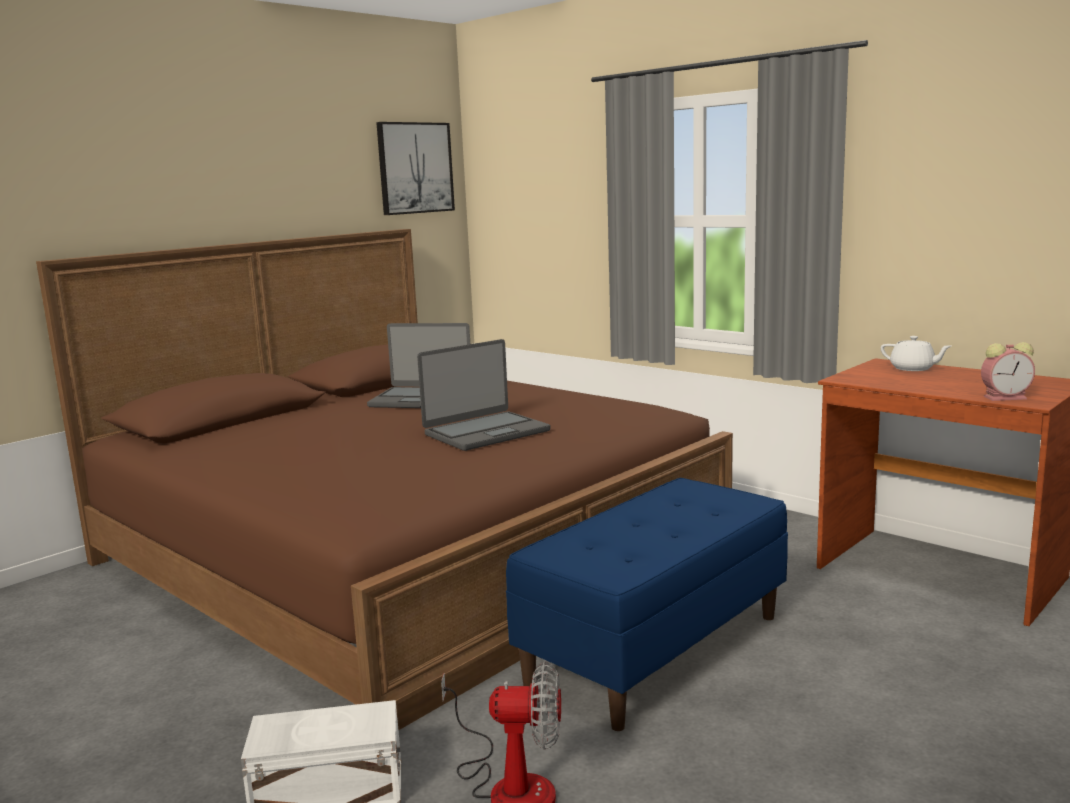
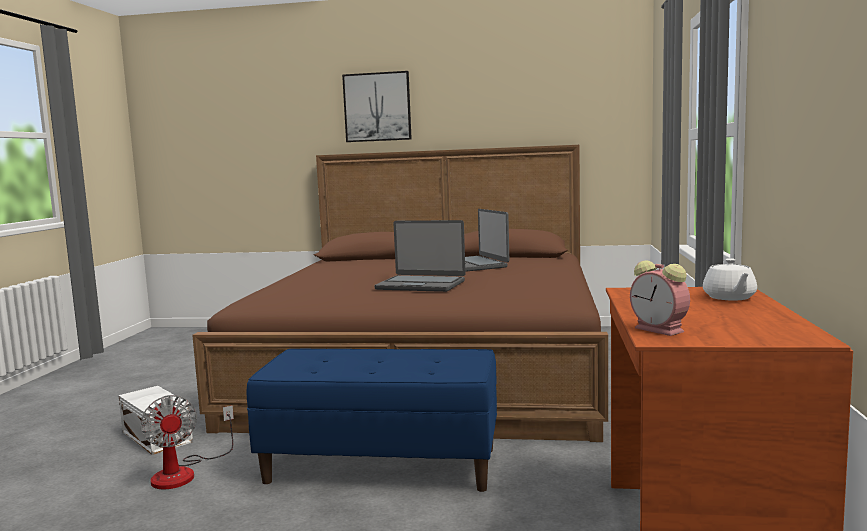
camera: 55 degrees right, 5 degrees down
(415, 168) = (596, 97): picture -> picture (377, 107)

